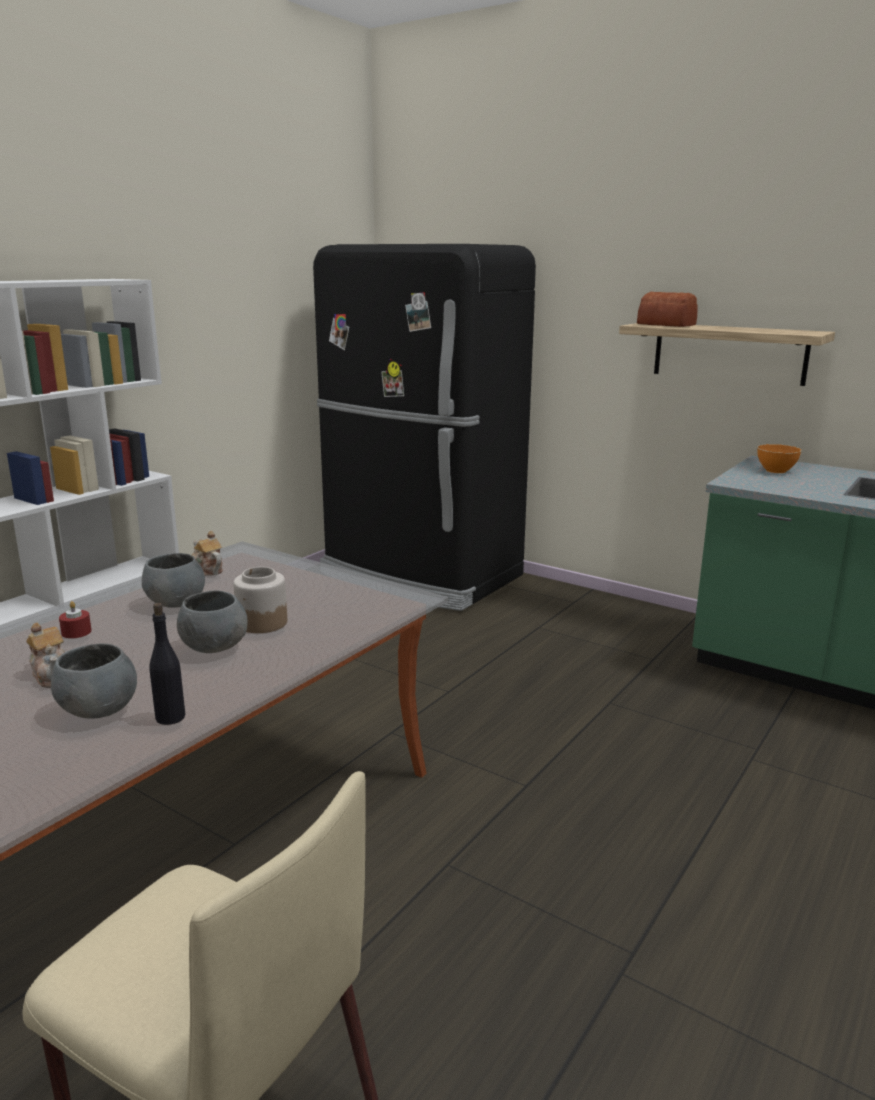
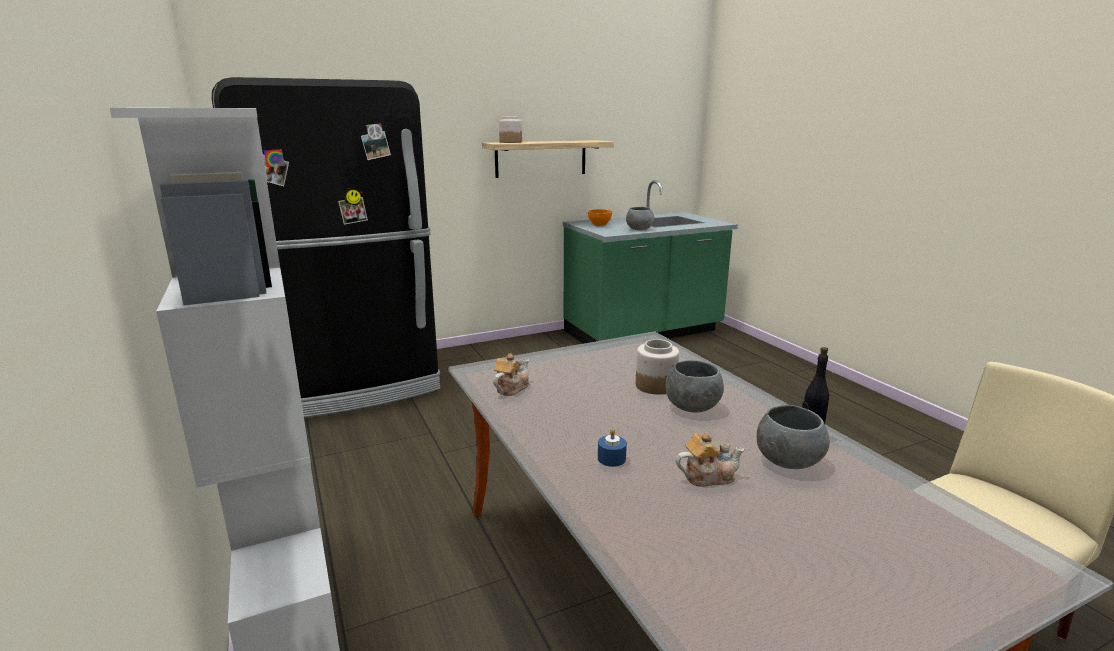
camera: 60 degrees left, 0 degrees up
(76, 632) = (611, 458): red candle -> blue candle
(176, 603) = (581, 409): grey bowl -> grey bowl (639, 229)
(207, 570) = (511, 388): teapot -> teapot turned 135 degrees clockwise
(665, 324) = (510, 142): bread -> jar

